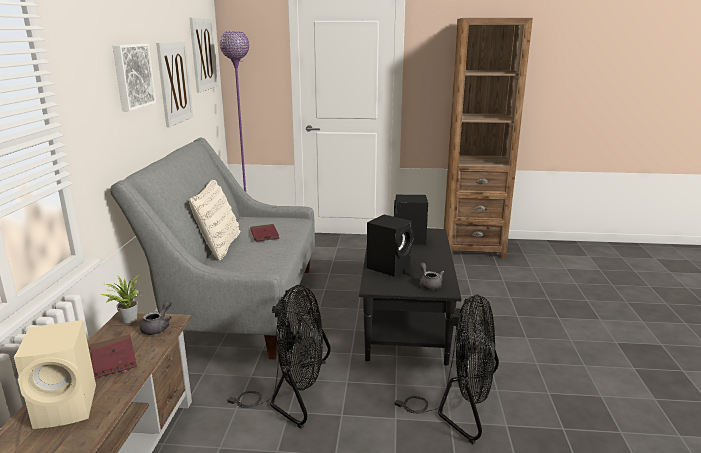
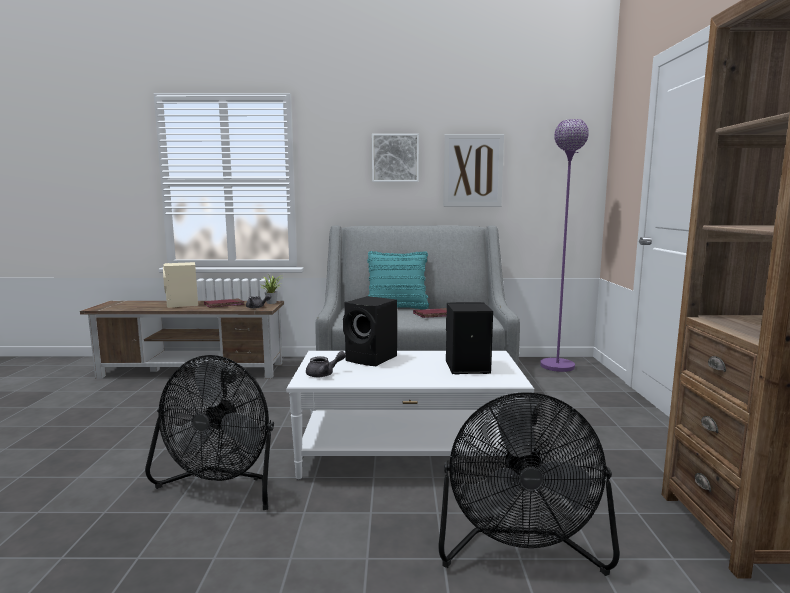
camera: 85 degrees right, 10 degrees down
(203, 54) = (554, 149): picture -> none
(219, 247) = (398, 308): beige pillow -> turquoise pillow
(291, 392) = (272, 406): black fan -> black fan (513, 547)
(405, 318) = (409, 454): black coffee table -> white coffee table

